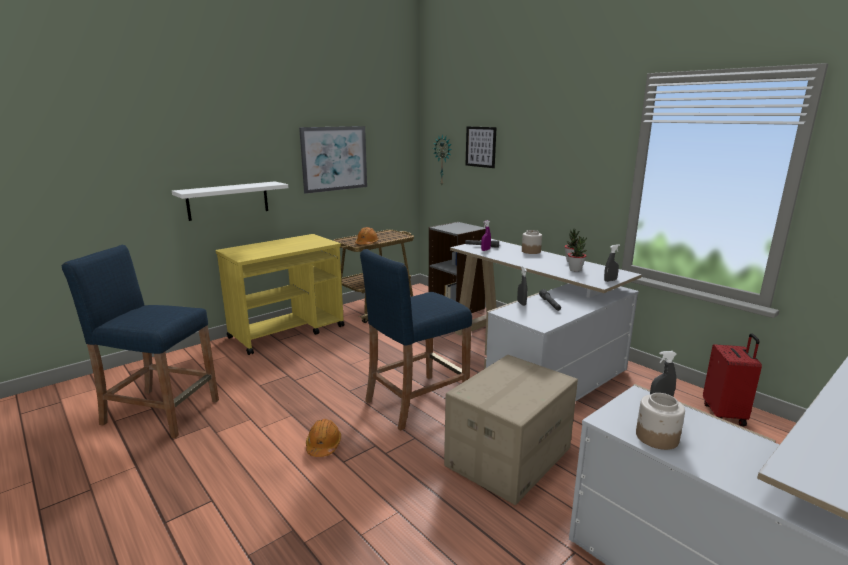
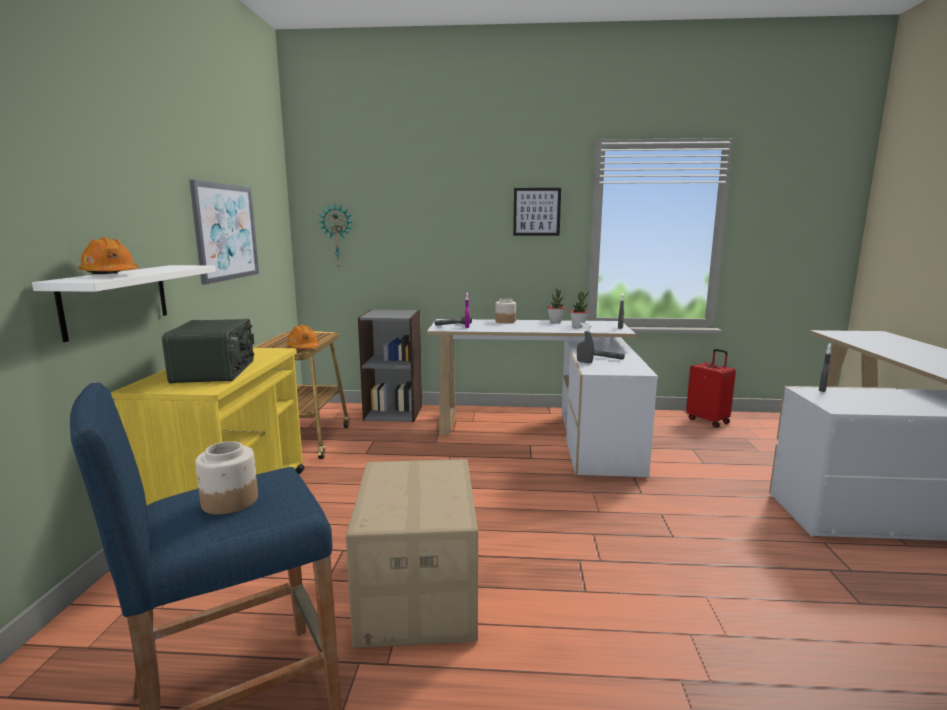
camera: 45 degrees left, 5 degrees down
(271, 249) = (216, 371): none -> radio
(323, 445) = (537, 590): orange hard hat -> orange hard hat (110, 275)
(416, 401) = (530, 504): blue stool -> none
(480, 147) = (398, 216): picture -> picture (536, 212)
(508, 456) = (674, 507): cardboard box -> cardboard box (416, 591)
(656, 437) = (874, 406): jar -> jar (229, 501)

